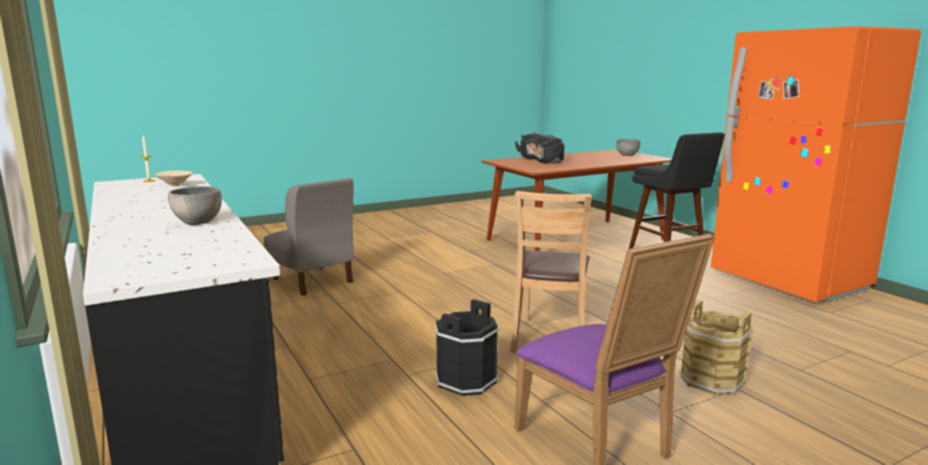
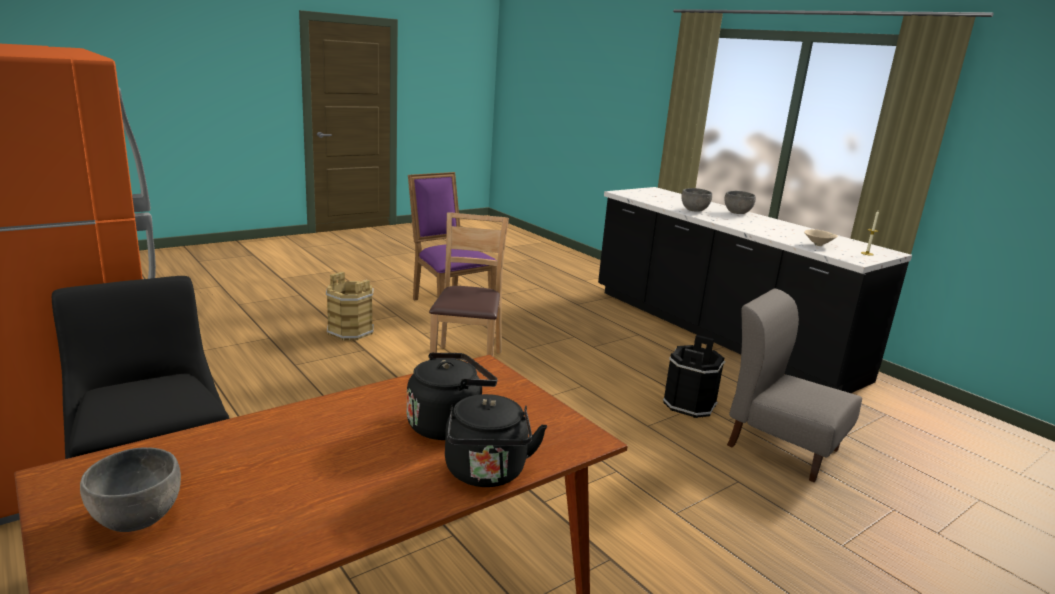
camera: 170 degrees right, 5 degrees up
(128, 221) = (737, 213): none -> grey bowl
(467, 381) = (530, 332): black bucket -> black bucket (688, 404)

